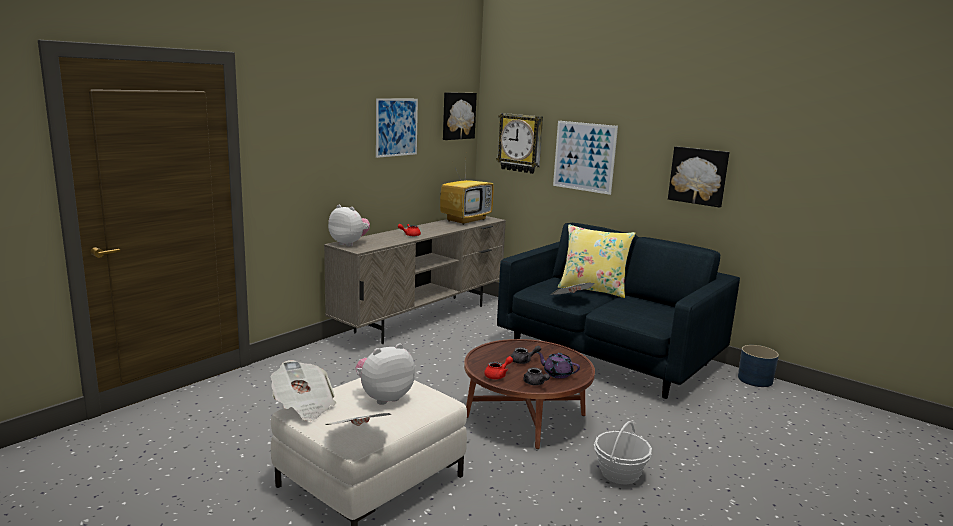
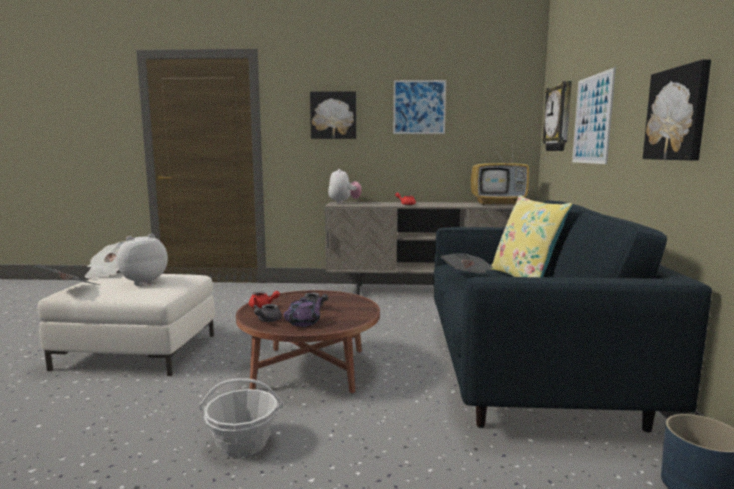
camera: 55 degrees right, 5 degrees down
(384, 397) = (142, 282): plush toy -> plush toy turned 60 degrees counterclockwise
(458, 115) = (507, 97): picture -> picture (333, 115)
(557, 374) = (304, 322): purple teapot -> purple teapot turned 45 degrees clockwise

